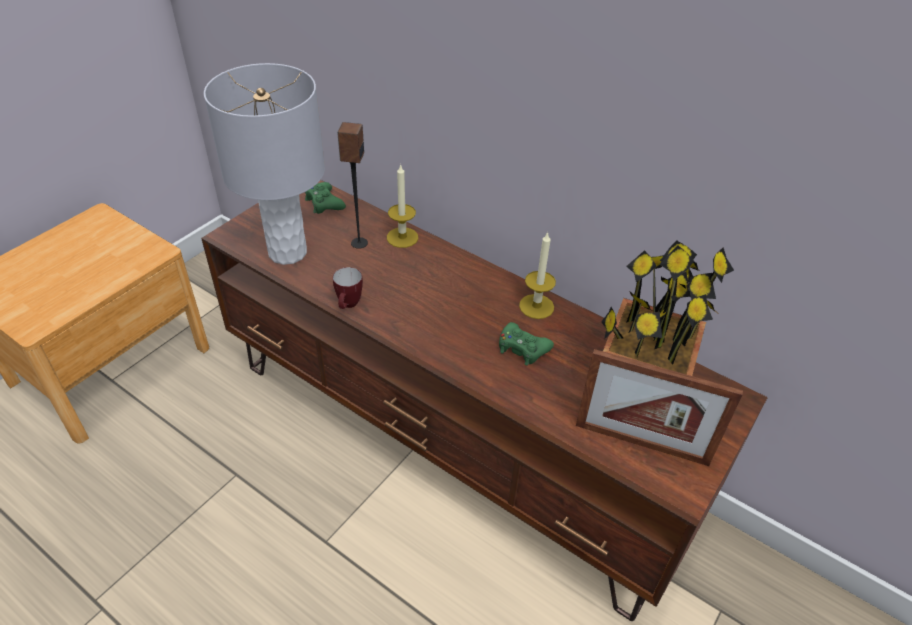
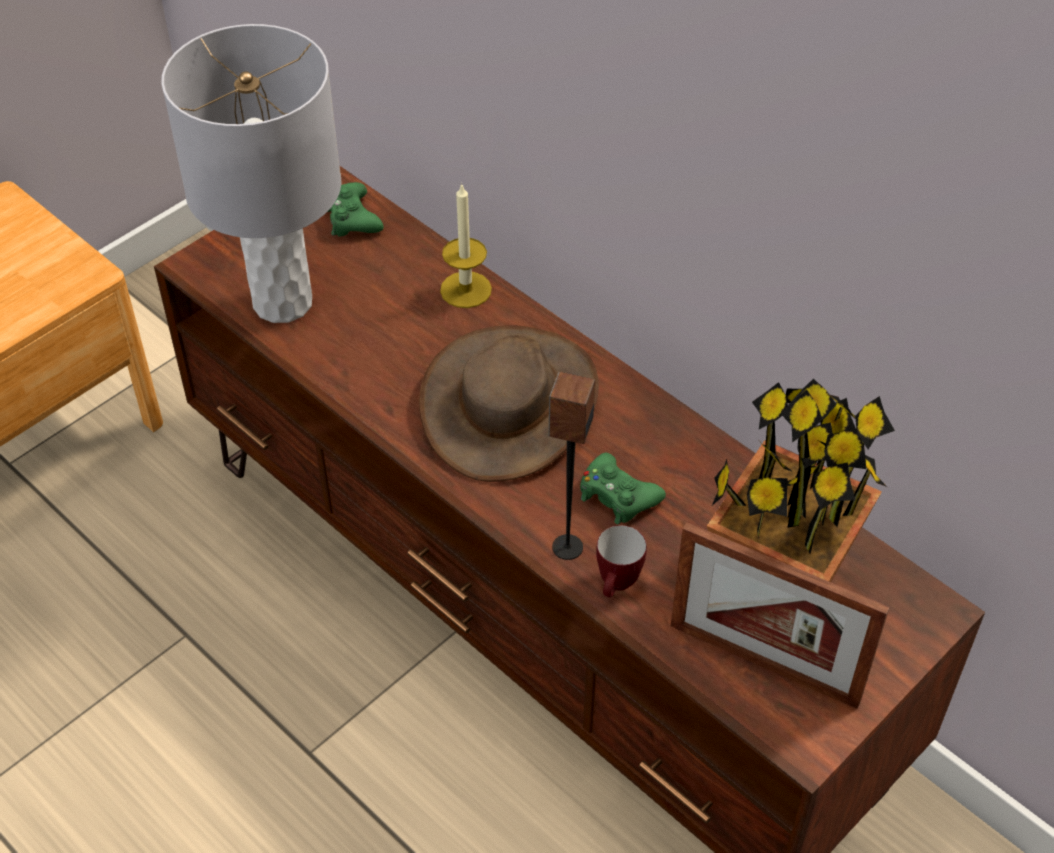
camera: 10 degrees right, 5 degrees up
(349, 306) = (363, 401): mug -> mug (617, 586)
(359, 243) = (395, 294): speaker -> speaker (566, 547)
(443, 299) = (510, 403): none -> brown hat
(536, 306) = (655, 428): candle -> none

